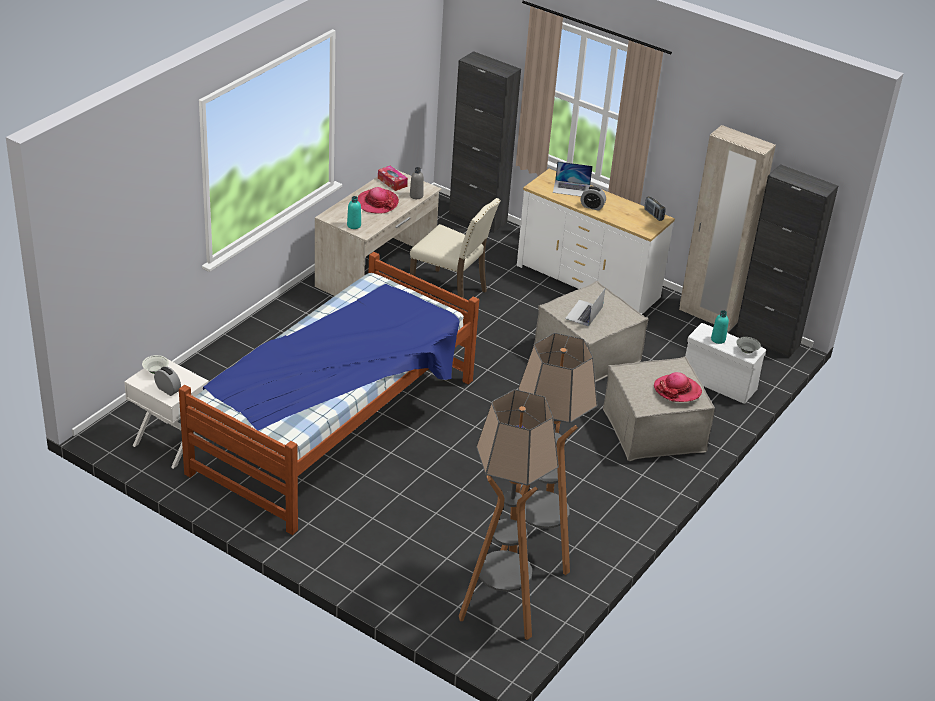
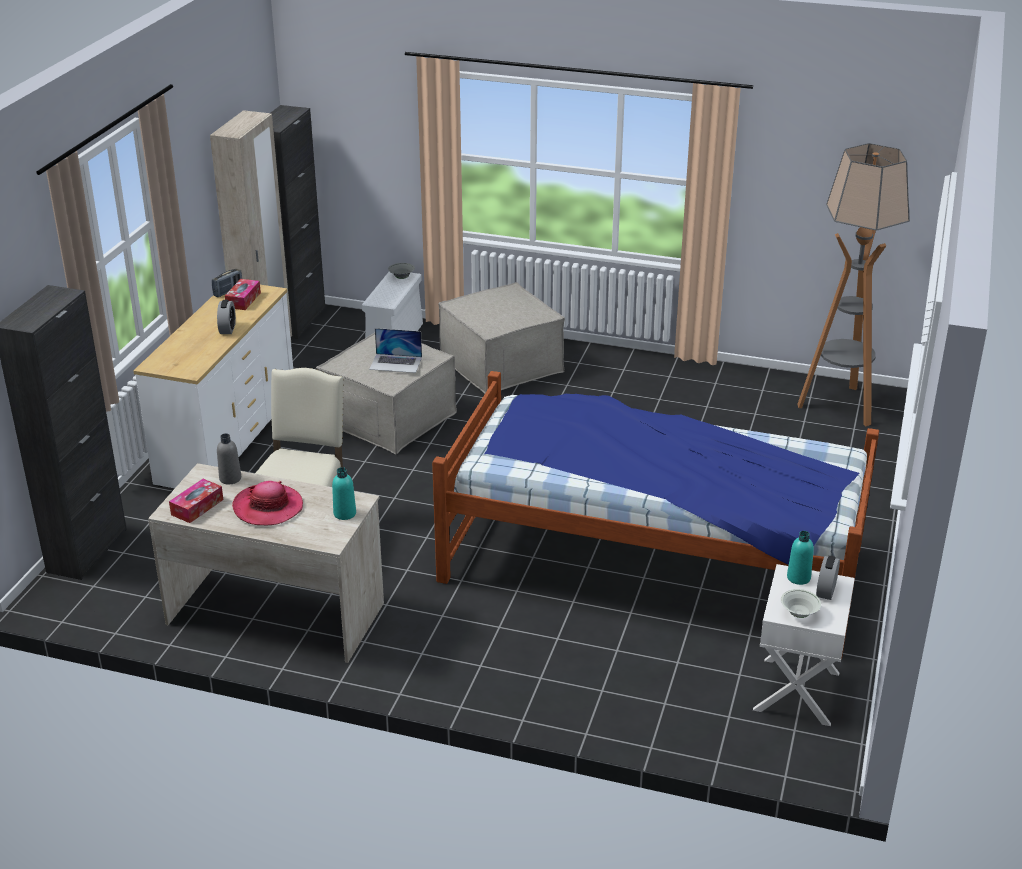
camera: 105 degrees left, 5 degrees down
(538, 551) = (739, 400): floor lamp -> none
(571, 188) = (186, 347): laptop -> none
(636, 218) = (243, 300): none -> tissue box
(677, 390) = (505, 299): hat -> none
(718, 339) = (390, 292): turquoise bottle -> turquoise bottle (798, 578)

